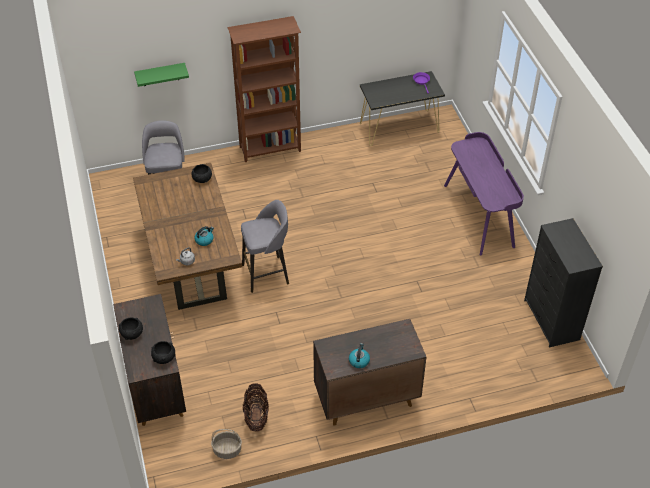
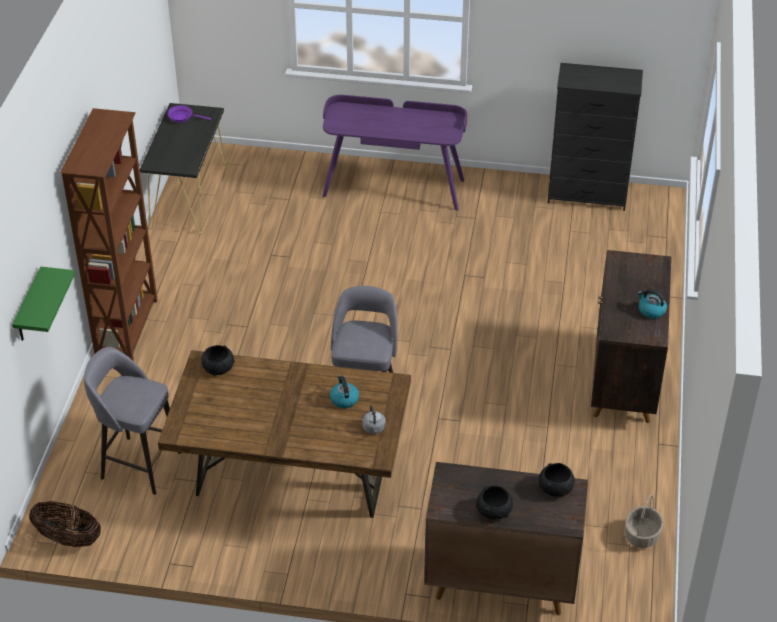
camera: 65 degrees left, 5 degrees down
(256, 416) = (601, 490): basket -> basket (68, 538)

